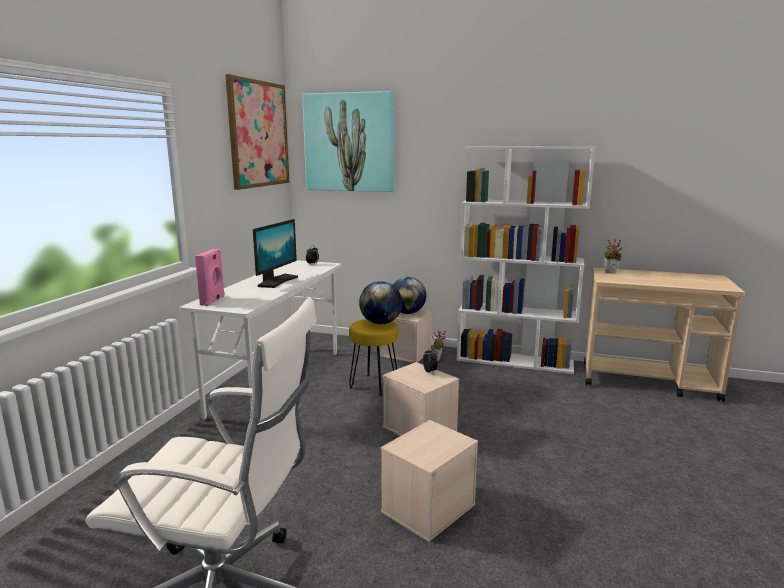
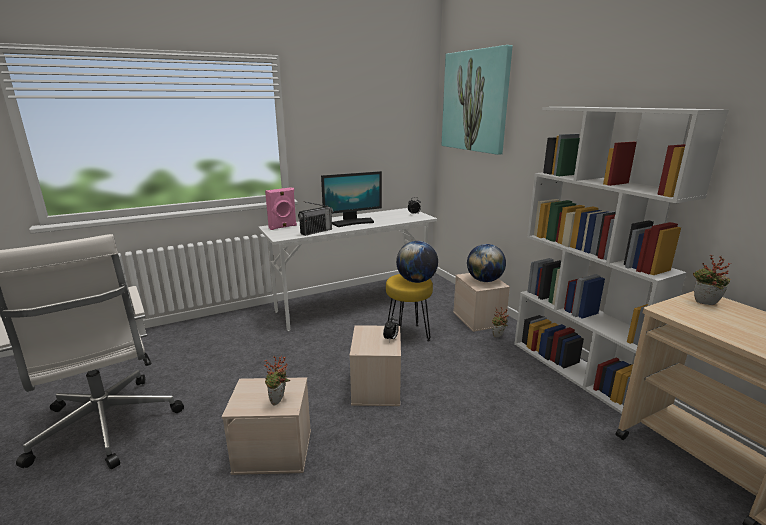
camera: 45 degrees right, 5 degrees up
(258, 134) = (391, 94): picture -> none
(264, 296) = (316, 231): none -> radio
(447, 441) = (279, 401): none -> potted plant

